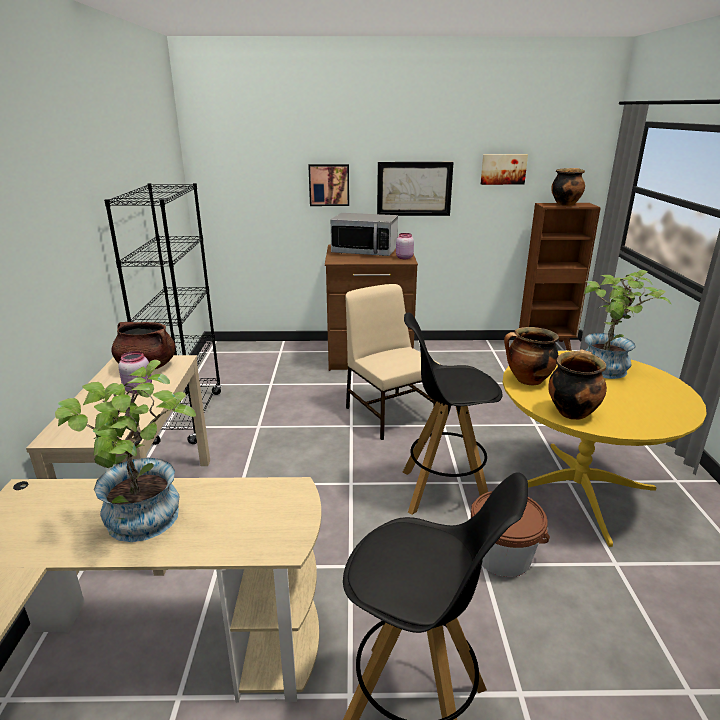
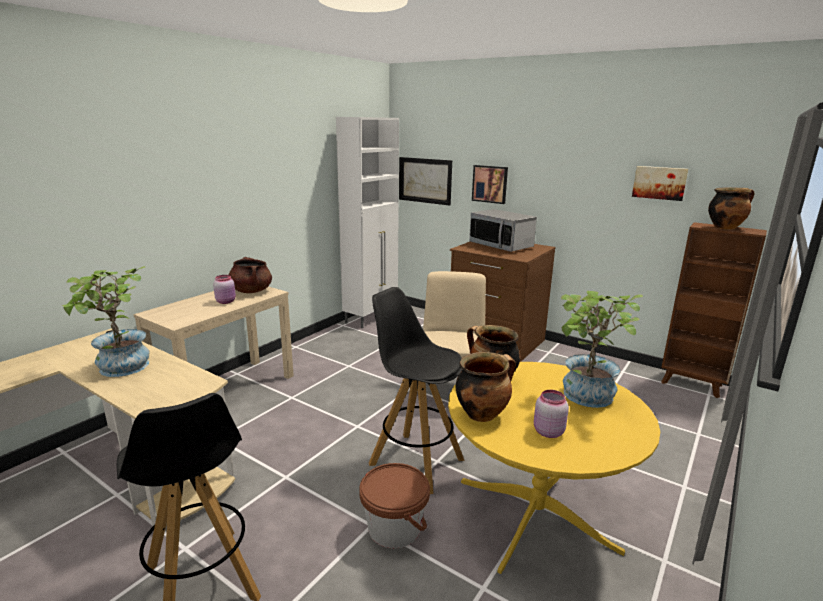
camera: 35 degrees right, 5 degrees down
(188, 417) = (315, 345): black bookcase -> none
(212, 366) = (371, 317): none -> white cabinet
(403, 258) = (524, 256): pink jar -> pink jar (547, 432)
(414, 189) = (564, 194): picture -> picture (425, 180)

